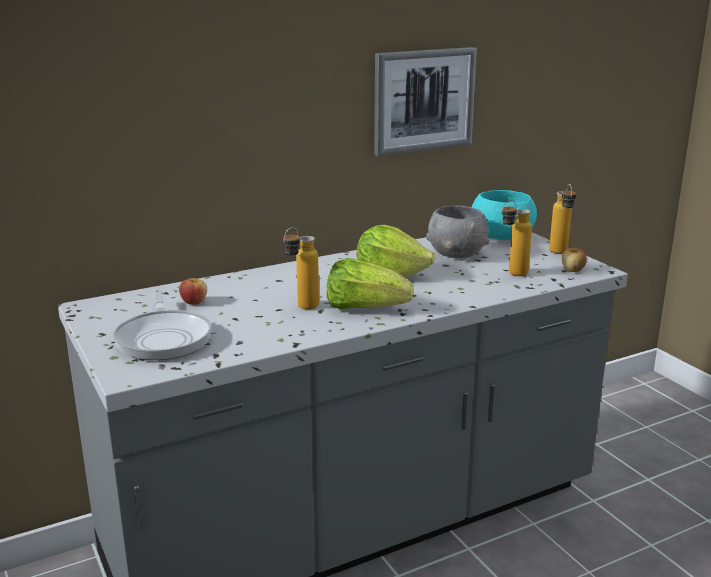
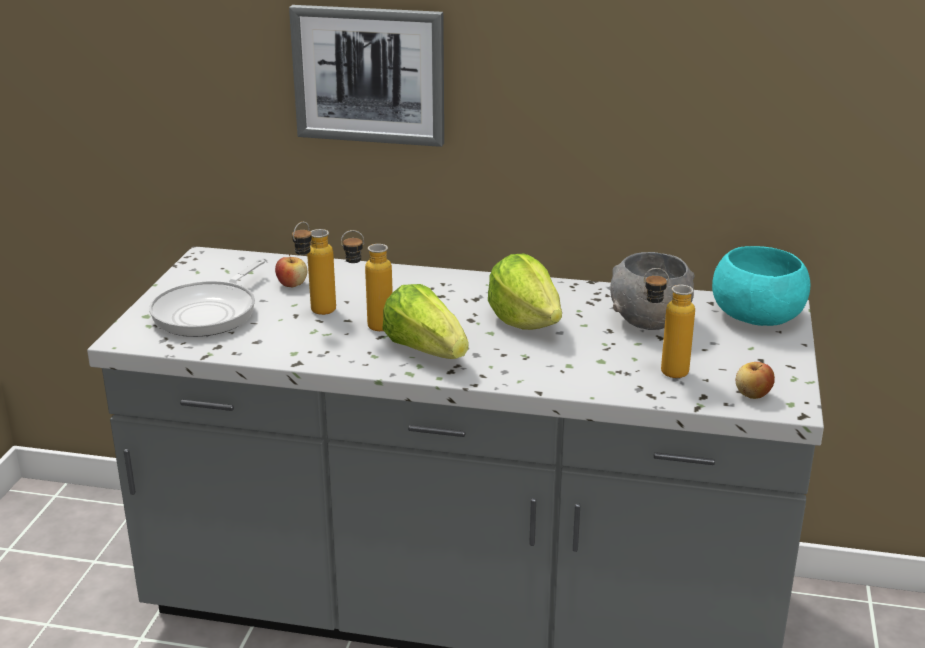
camera: 40 degrees right, 5 degrees up
(423, 100) = (671, 99): picture -> picture (369, 75)
(560, 254) = (783, 367): bottle -> bottle (316, 313)

